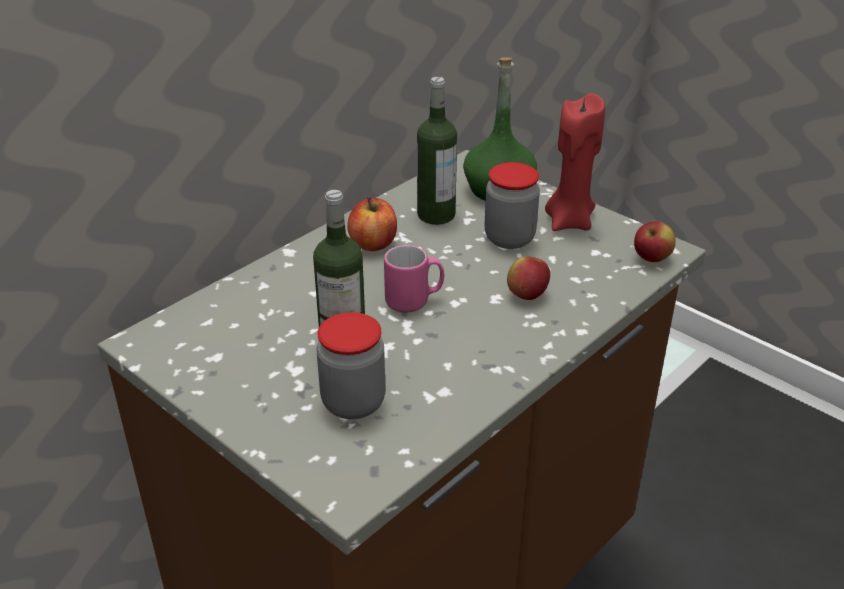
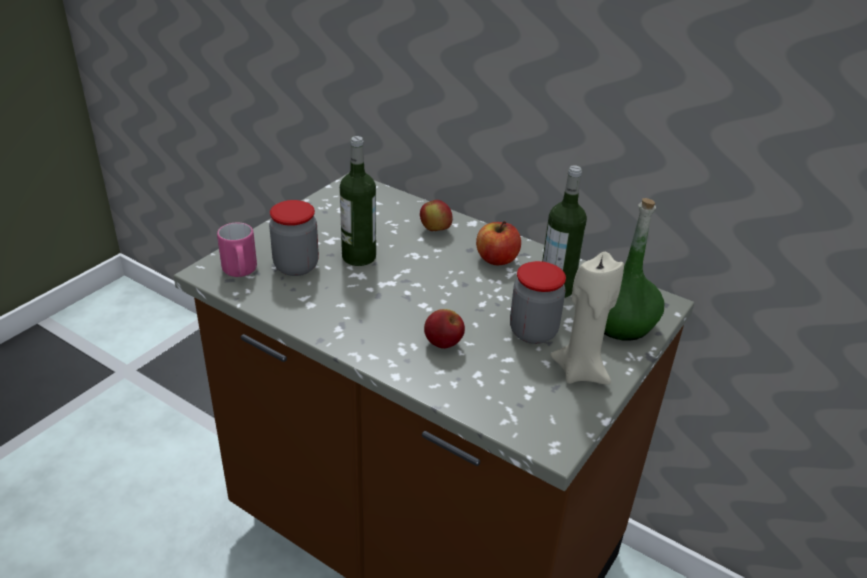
camera: 80 degrees right, 0 degrees up
(414, 301) = (421, 284): pink mug -> pink mug (240, 272)
(569, 221) = (580, 371): red candle -> beige candle
(651, 259) = (530, 429): apple -> apple (435, 230)

